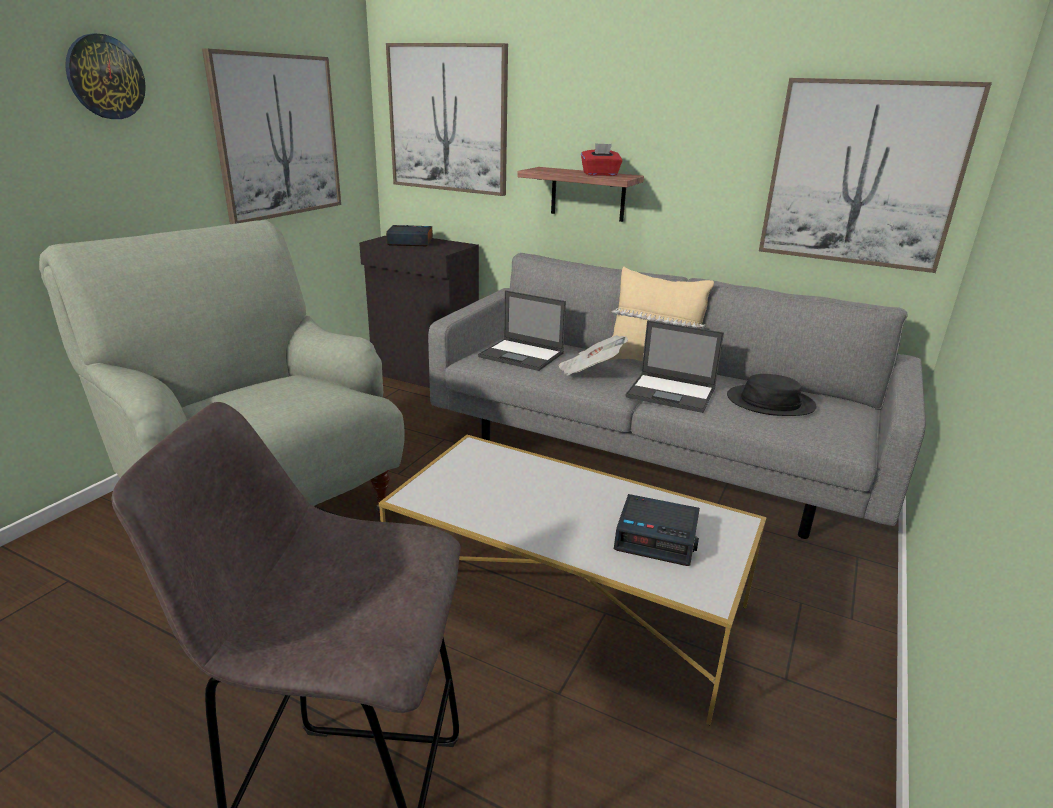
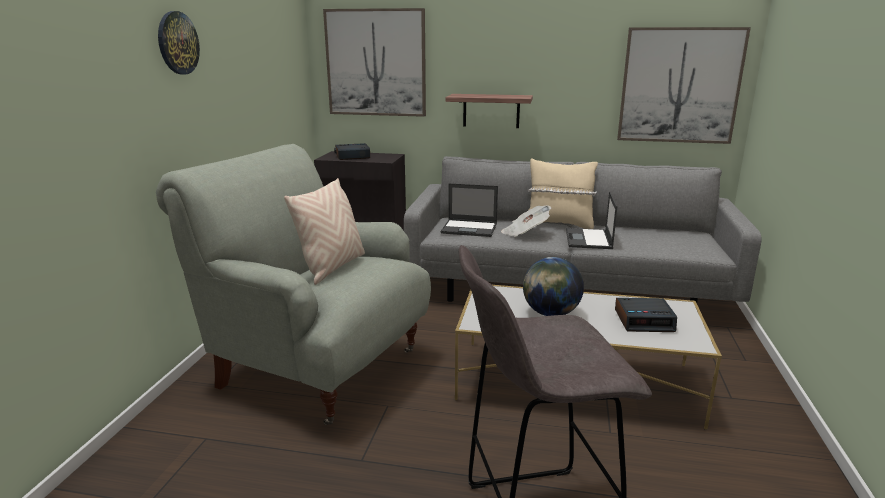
camera: 15 degrees left, 5 degrees down
(257, 390) = (332, 267): none -> beige pillow
(278, 137) = (263, 82): picture -> none
(529, 500) = (550, 313): none -> globe
(600, 174) = (505, 96): red tissue box -> none
(672, 393) = (588, 239): laptop -> laptop turned 90 degrees clockwise
(770, 402) = (651, 237): black hat -> none

